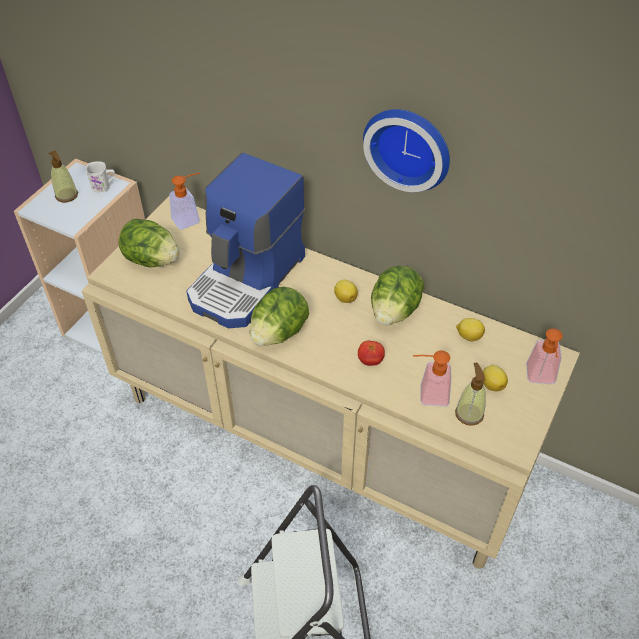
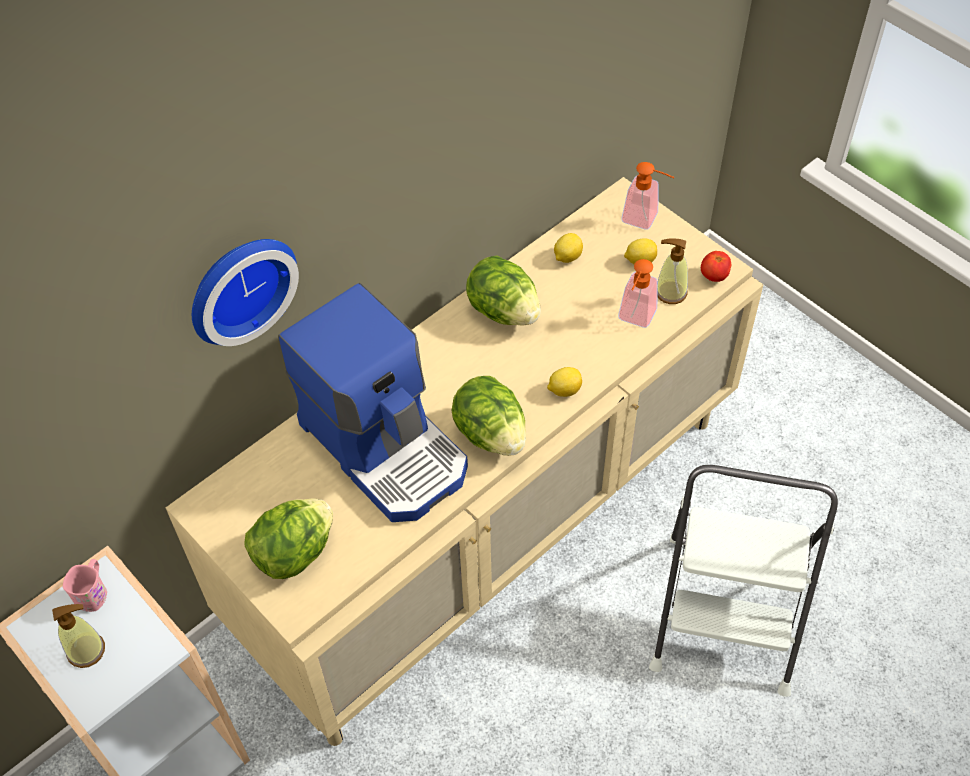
camera: 70 degrees left, 5 degrees up
(104, 186) = (93, 592): white mug -> pink mug
(190, 218) = (231, 489): soap dispenser -> none
(345, 298) = (462, 352): lemon -> lemon (564, 390)
(370, 360) = (568, 355): tomato -> tomato (714, 276)
(409, 146) = (436, 143): wall clock -> wall clock (238, 286)

